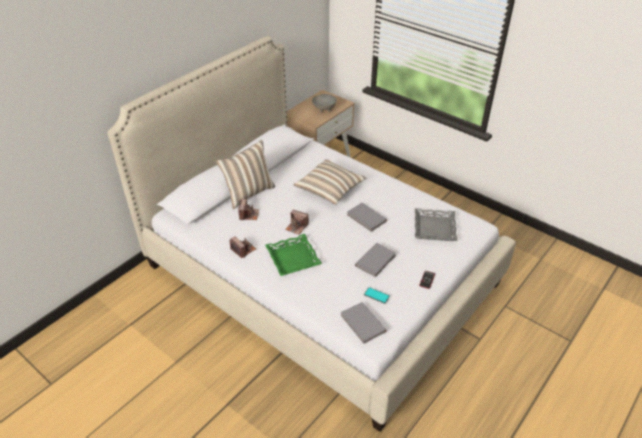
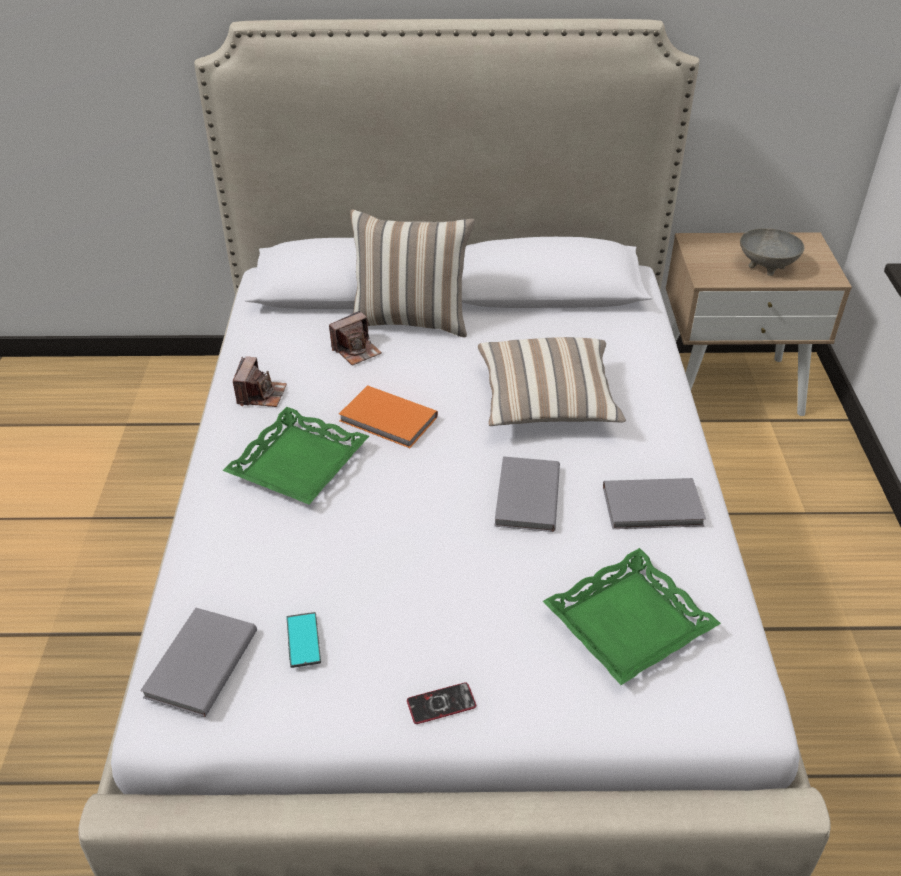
camera: 50 degrees right, 0 degrees up
(297, 227) = (388, 420): camera -> orange book
(376, 261) = (410, 582): grey book -> grey book (654, 508)
(434, 228) = (628, 622): grey tray -> green tray

